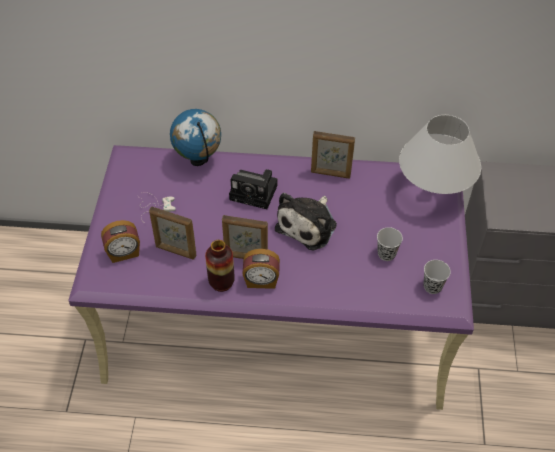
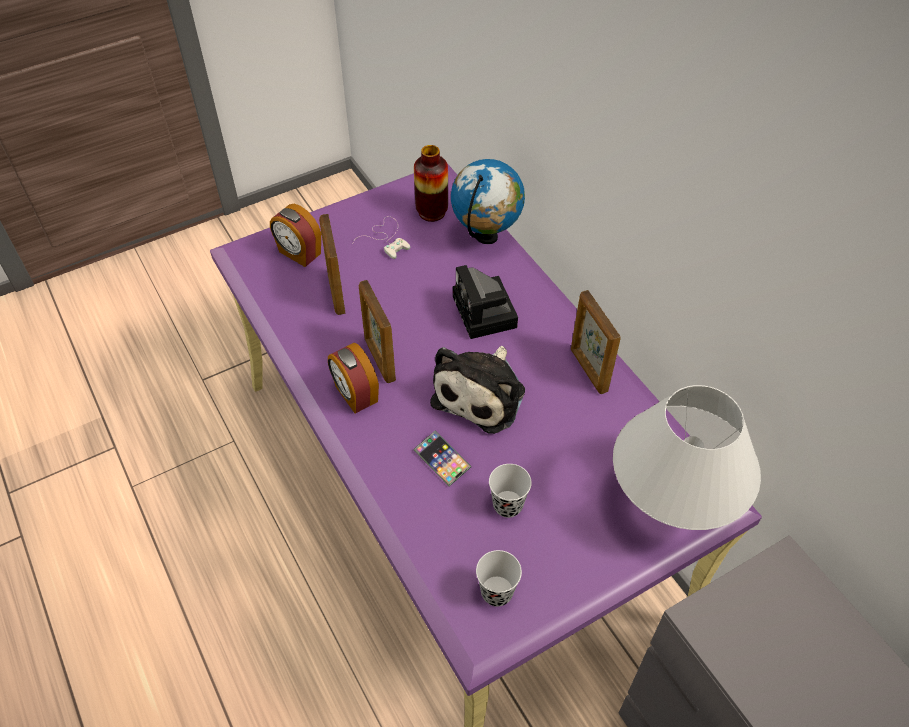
camera: 55 degrees right, 0 degrees up
(221, 282) = (324, 358): vase -> vase (432, 212)
(308, 225) = (482, 393): plush toy -> plush toy turned 60 degrees counterclockwise
(338, 266) = (442, 460): none -> phone

